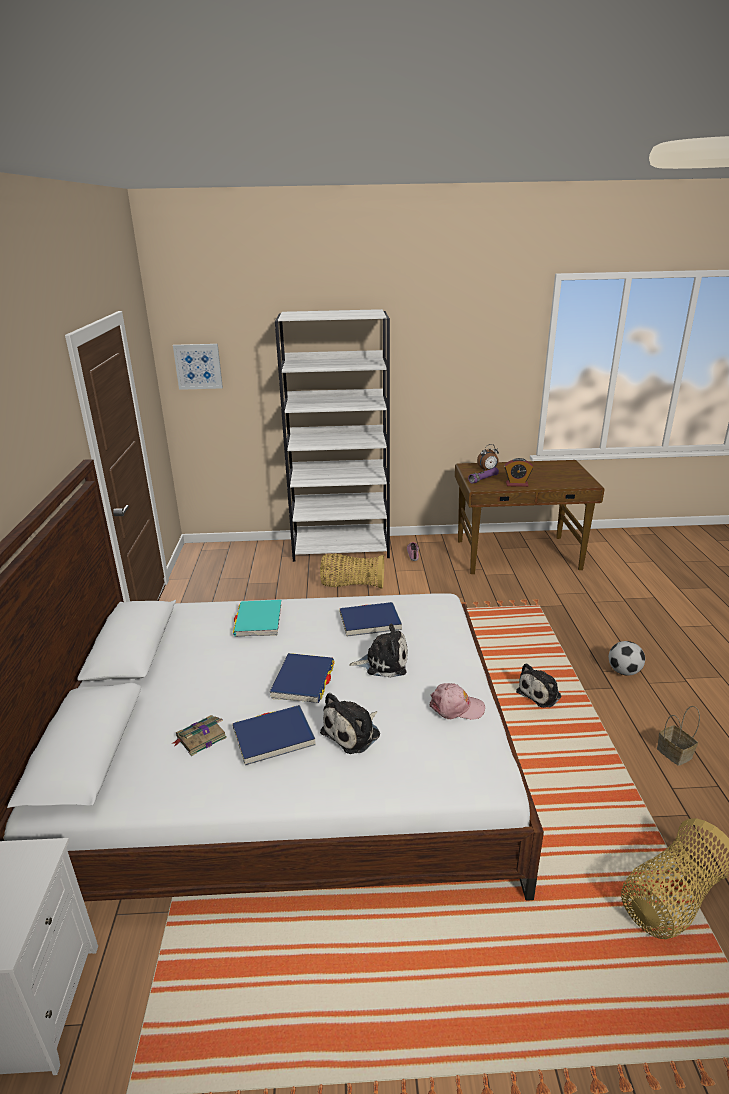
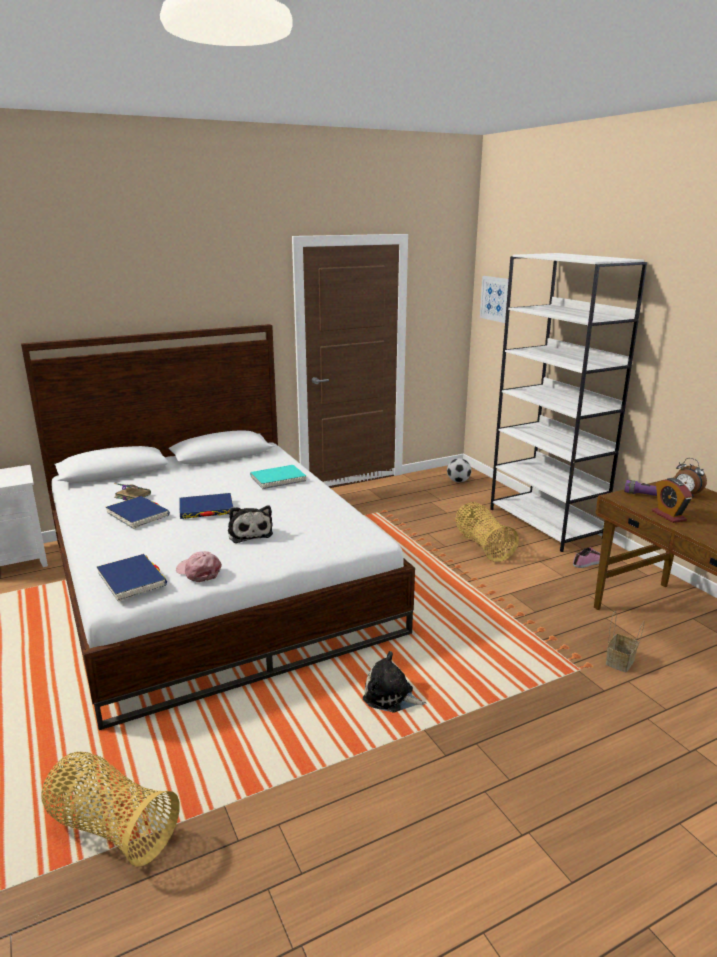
camera: 65 degrees right, 5 degrees down
(353, 732) = (152, 538): plush toy -> none
(370, 621) = (307, 516): blue book -> blue book (132, 580)
(456, 707) = (198, 571): pink cap -> pink cap turned 150 degrees clockwise
(623, 671) = (491, 763): football -> football (458, 481)
(675, 754) = (344, 825): basket -> basket (620, 662)

